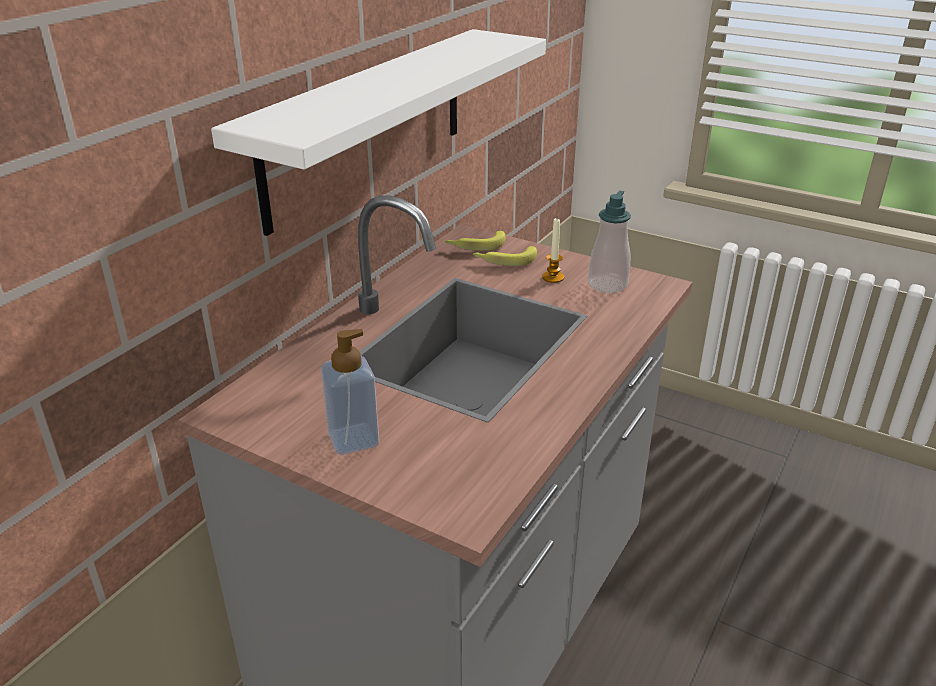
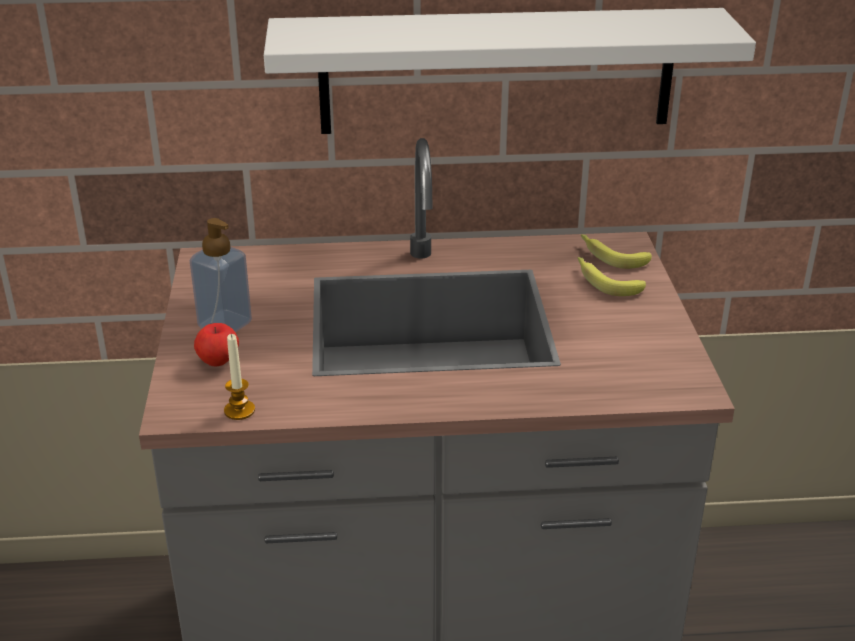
camera: 55 degrees right, 0 degrees up
(411, 464) = (218, 362): none -> apple
(553, 277) = (610, 319): candle -> candle (239, 410)
(607, 284) = (643, 355): soap dispenser -> none

